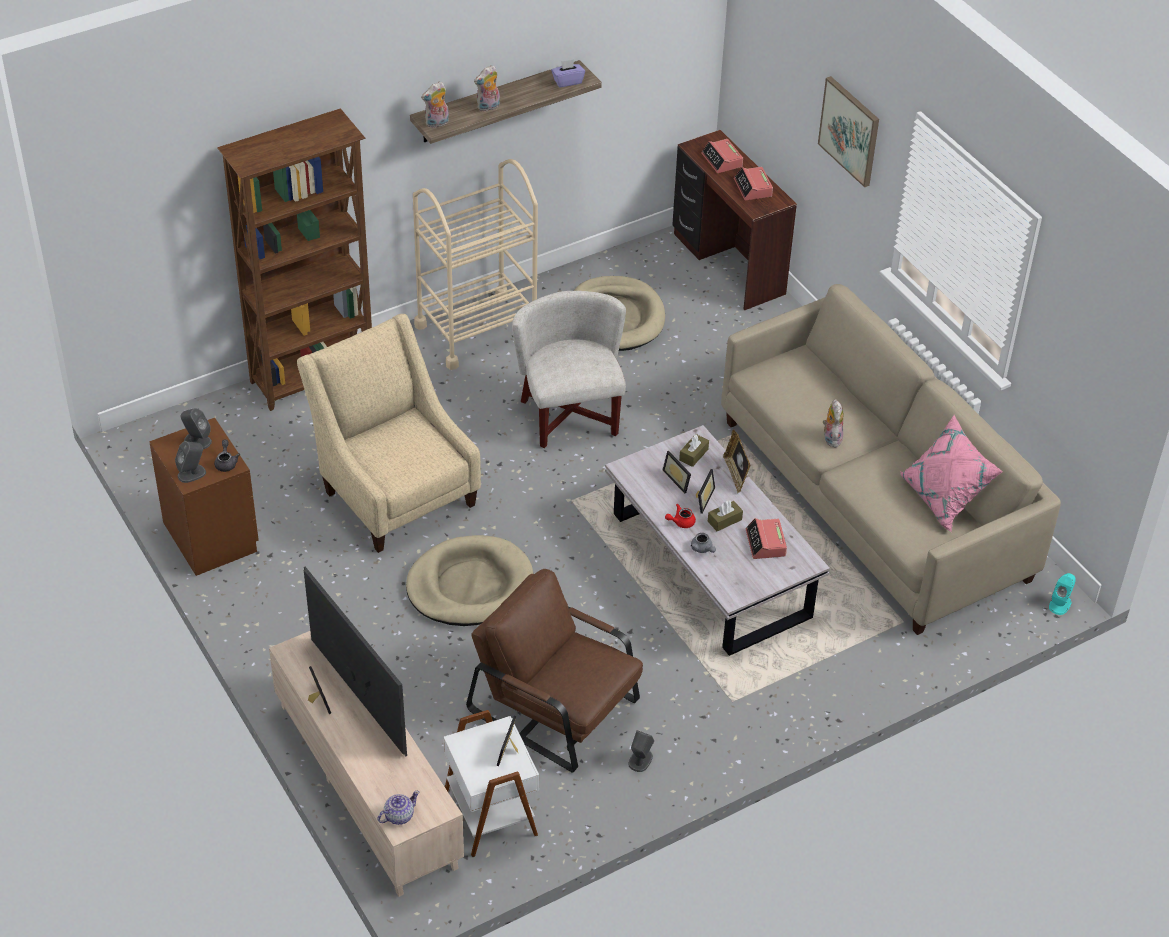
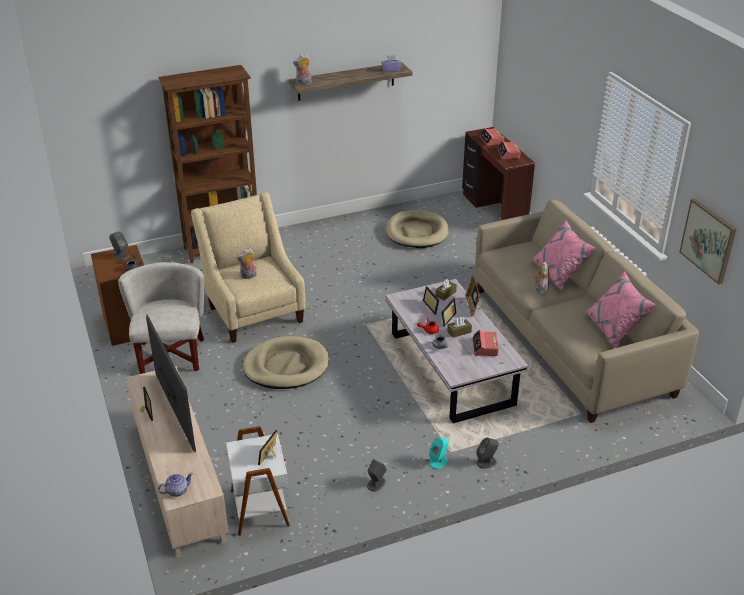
camera: 10 degrees right, 10 degrees down
(192, 473) = (109, 272): grey speaker -> grey speaker (486, 462)
(477, 330) = (330, 232): beige cart -> none
(488, 107) = (338, 78): plush toy -> plush toy (248, 276)
(557, 706) = (325, 443): brown armchair -> none
(570, 416) = (377, 279): white armchair -> white armchair (171, 356)
(850, 131) = (567, 101): picture -> picture (708, 240)
(855, 406) = (559, 274): none -> pink pillow
(1060, 604) = (697, 413): turquoise speaker -> turquoise speaker (438, 462)

